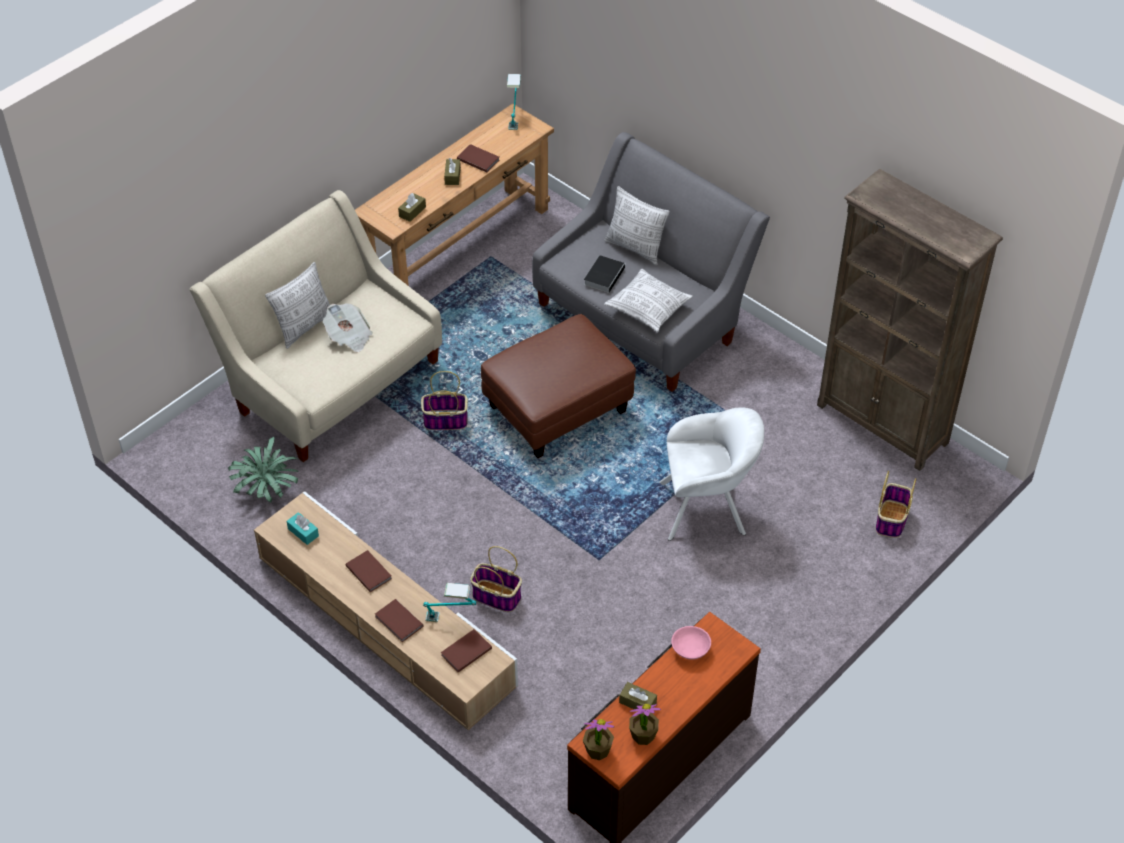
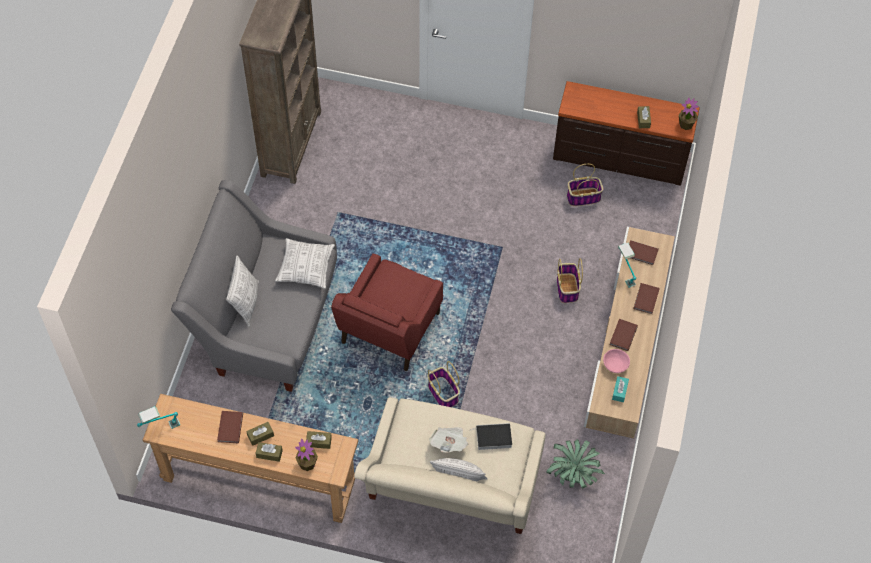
camera: 120 degrees left, 10 degrees up
(428, 175) = (269, 454): none -> brown tissue box
(558, 409) = (389, 329): brown ottoman -> red armchair
(604, 275) = (287, 309): book -> book (492, 438)
(643, 736) = (662, 109): potted plant -> potted plant (307, 463)
(690, 649) = (591, 110): pink bowl -> pink bowl (615, 364)
(707, 507) = (422, 208): white armchair -> none
(891, 520) = (371, 112): basket -> basket (583, 197)

